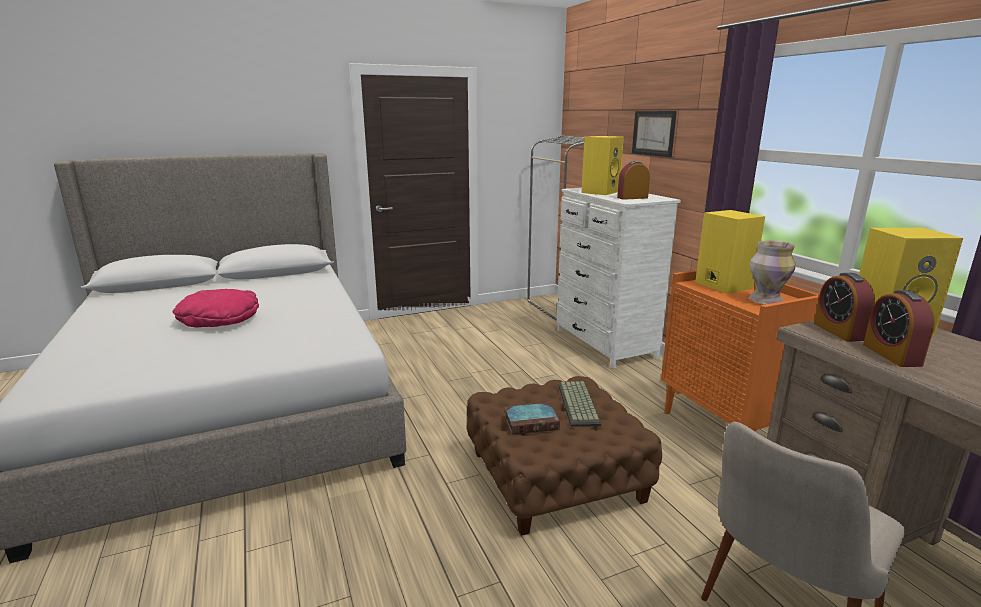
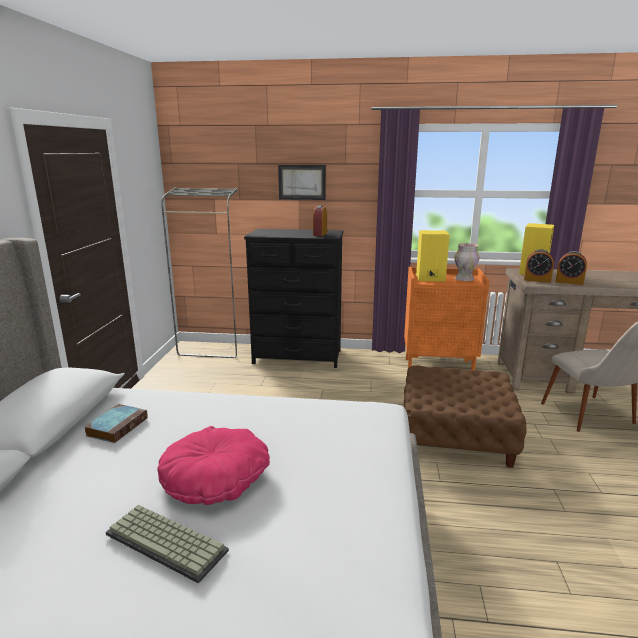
camera: 60 degrees left, 0 degrees up
(532, 422) = (466, 399): book -> book (118, 426)
(579, 405) = (451, 379): keyboard -> keyboard (168, 541)
(600, 192) = (281, 234): yellow speaker -> none
(604, 344) = (297, 357): white dresser -> black dresser

